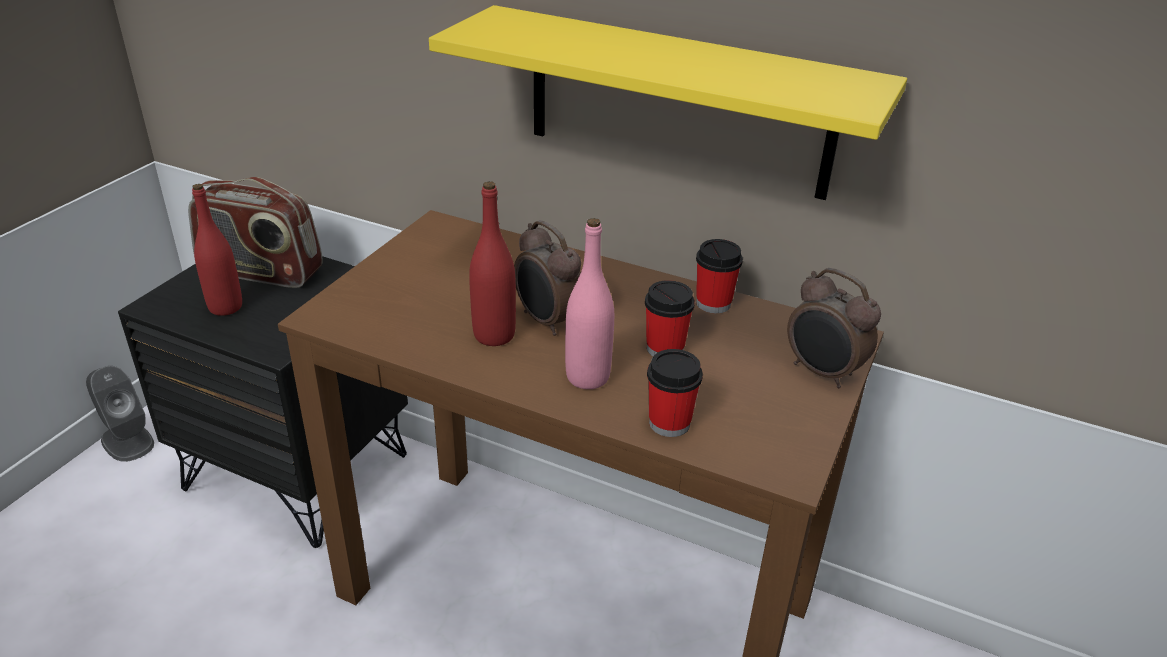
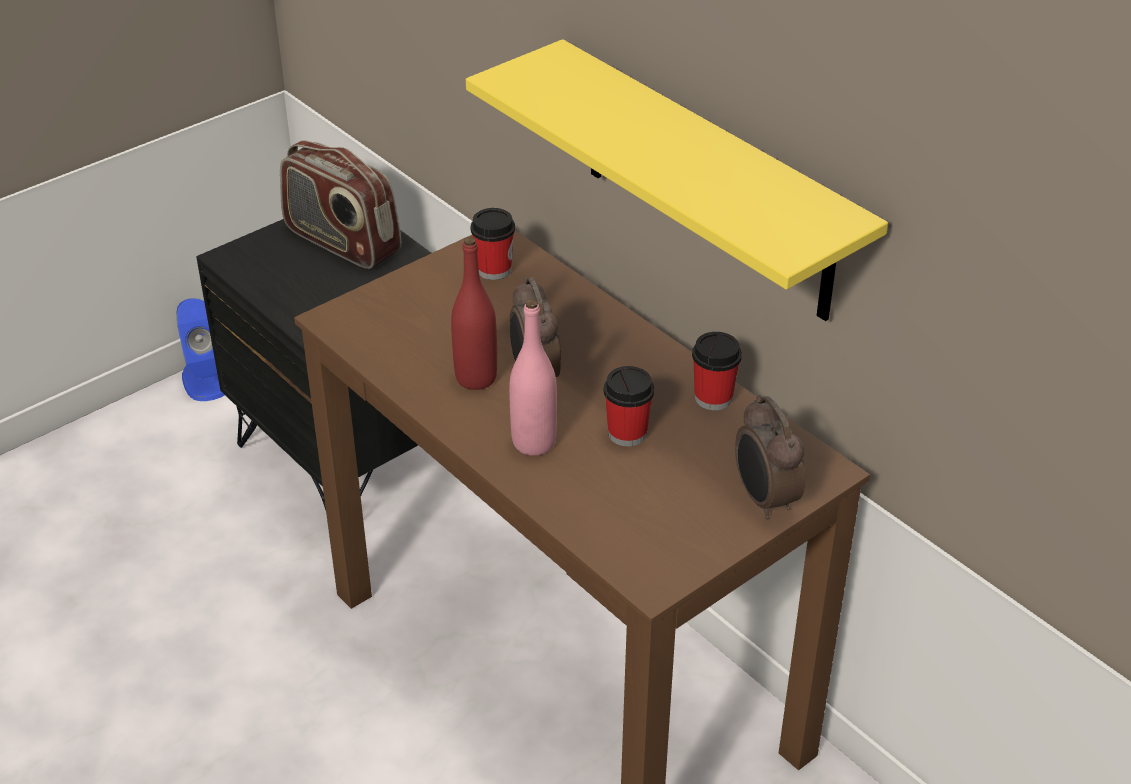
camera: 25 degrees right, 5 degrees up
(127, 441) = (206, 379): grey speaker -> blue speaker
(225, 307) = (292, 275): red bottle -> none
(669, 423) = (576, 507): cup -> cup (494, 270)

